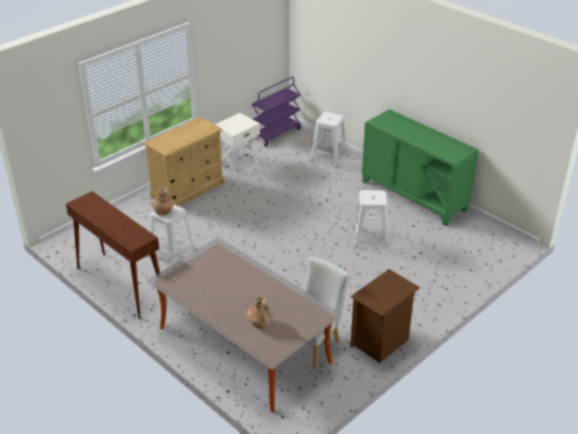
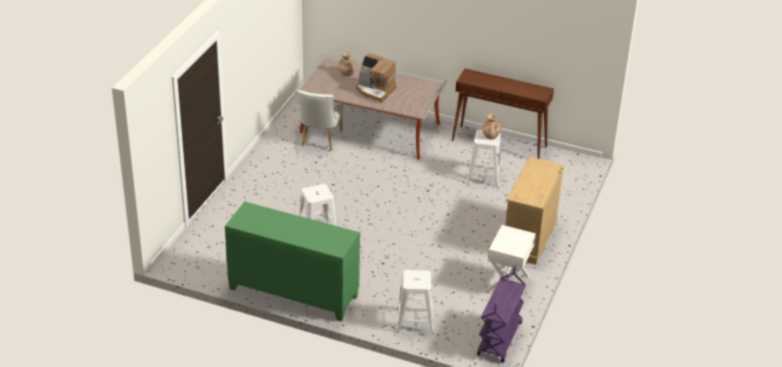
camera: 155 degrees right, 0 degrees up
(243, 286) = (375, 90): none -> coffee machine
(381, 342) = (269, 152): brown nightstand -> none

